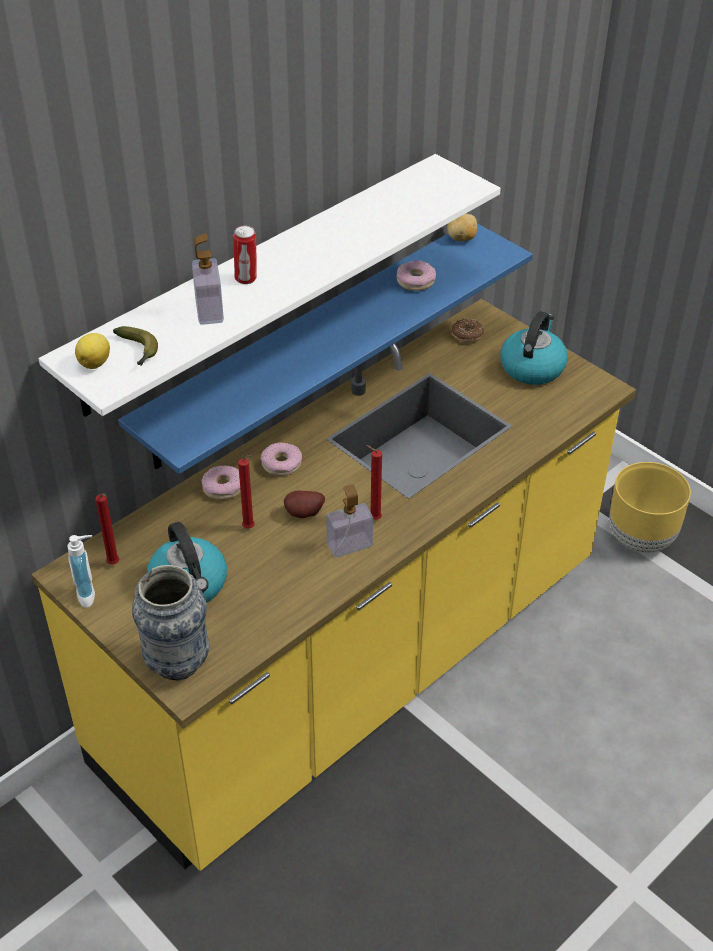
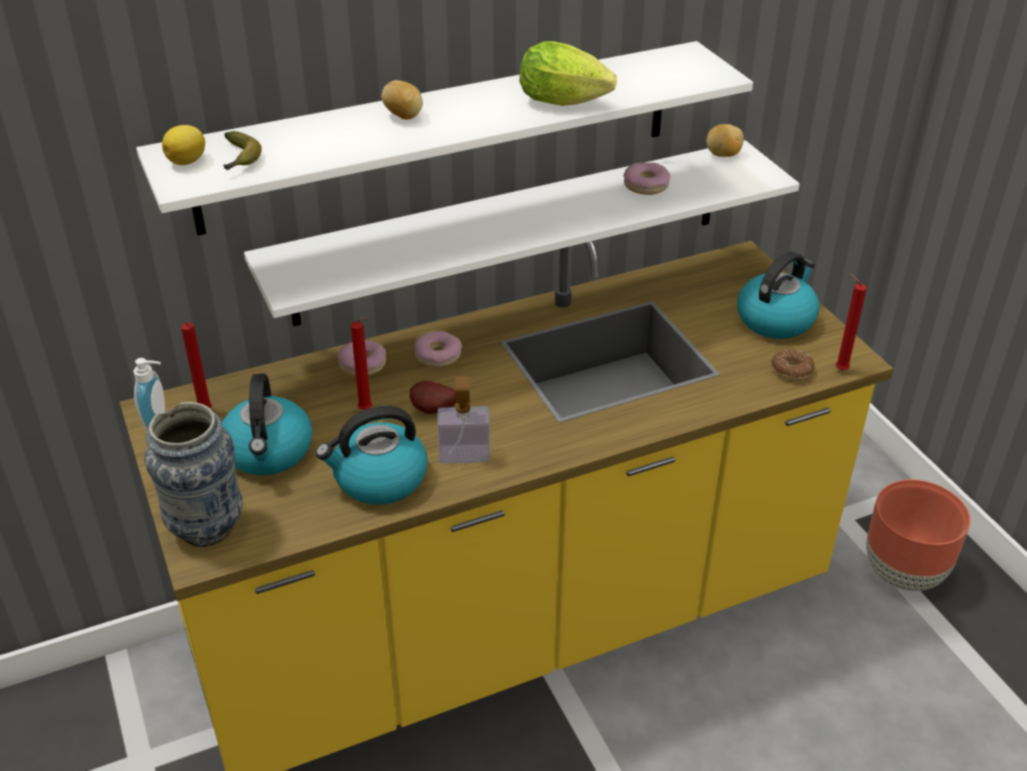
camera: 20 degrees right, 5 degrees down
(209, 310) = (343, 137): soap dispenser -> none
(246, 279) = (404, 116): can -> potato
(293, 584) = (379, 479): none -> kettle
(311, 342) = (512, 232): blue shelf -> white shelf
(370, 238) = (568, 103): none -> lettuce
(373, 518) = (506, 433): red candle -> red candle (839, 369)
(467, 335) = (715, 272): donut -> donut (791, 370)
(641, 538) = (904, 573): yellow planter -> brown planter

